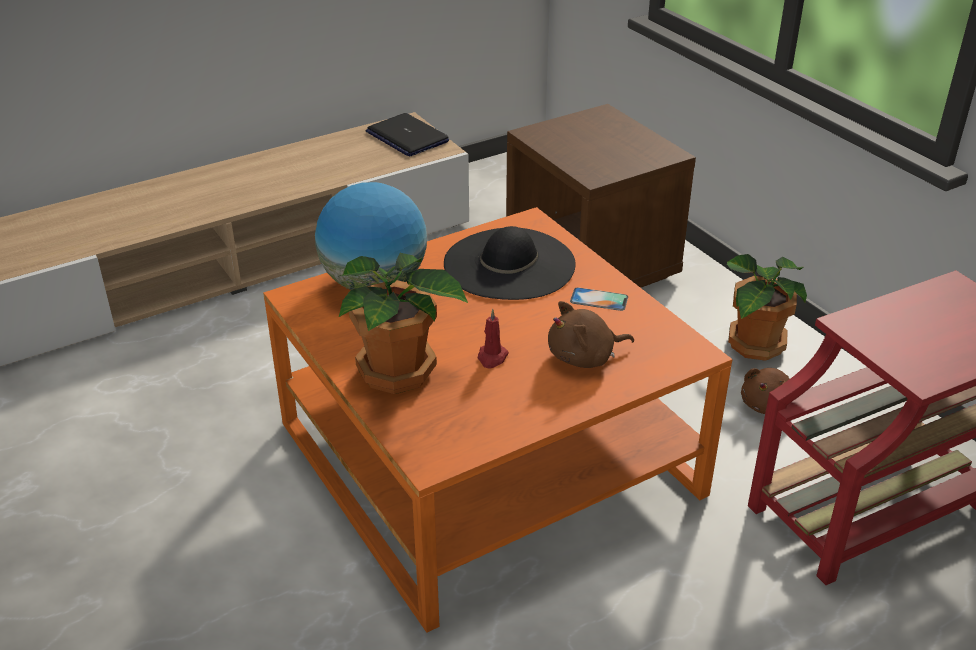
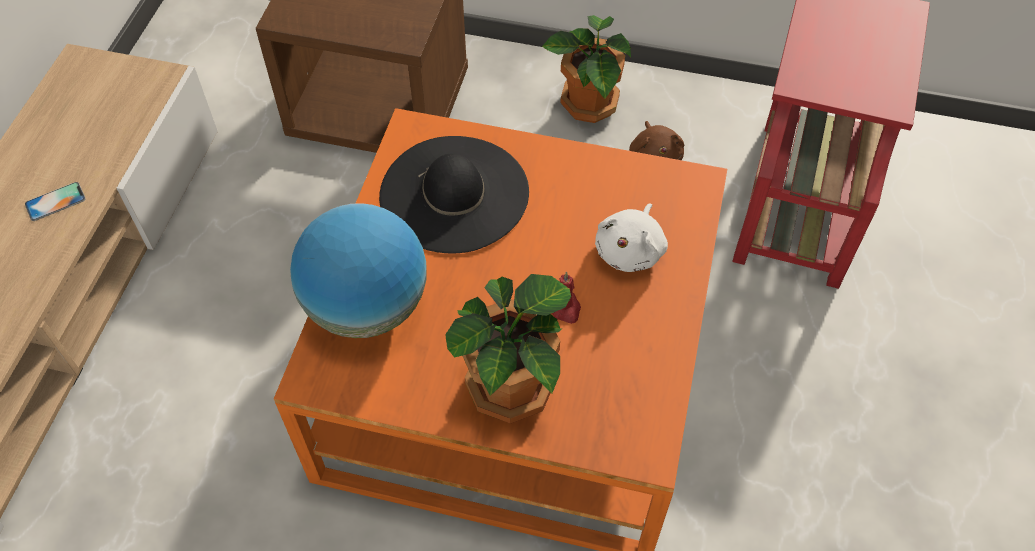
camera: 45 degrees left, 20 degrees up
(407, 137) = (102, 83): laptop -> none
(585, 357) = (630, 250): brown plush toy -> white plush toy
(599, 299) = (570, 180): phone -> phone (55, 201)

